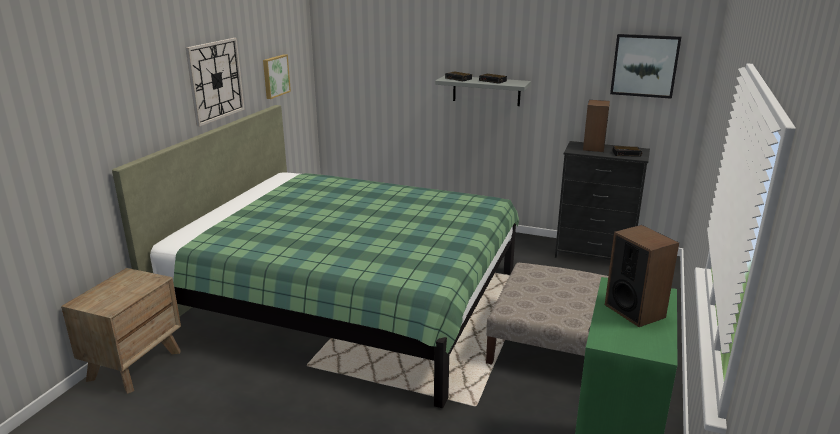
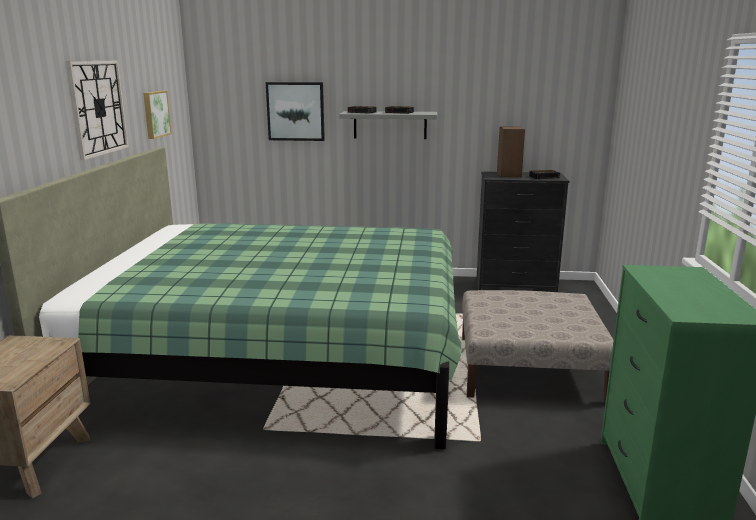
camera: 15 degrees left, 5 degrees down
(634, 311) = (685, 287): speaker -> none
(644, 65) = (550, 89): picture -> picture (295, 111)

